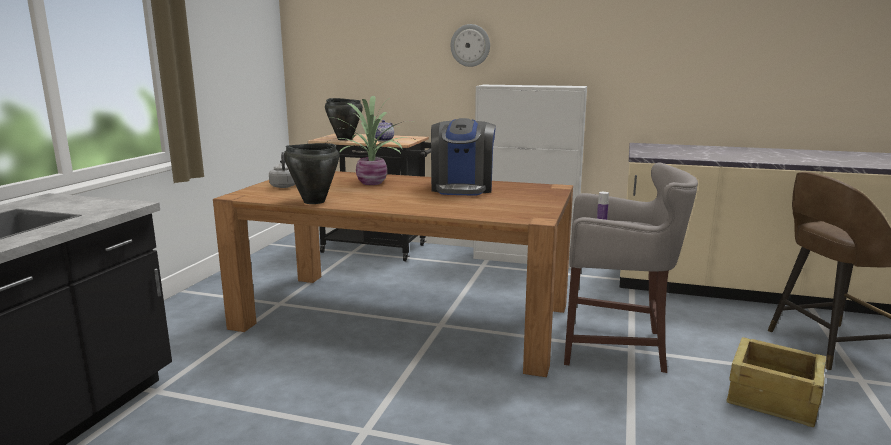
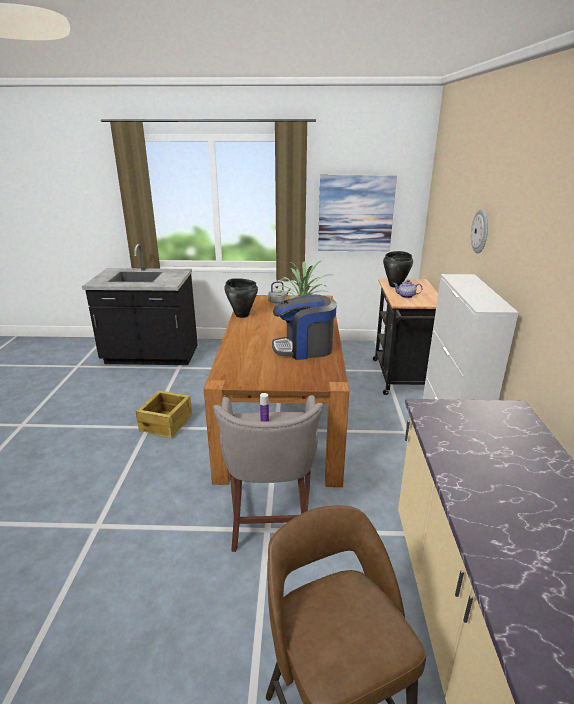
camera: 75 degrees right, 10 degrees up
(230, 65) = (355, 213): none -> picture
(772, 398) = (199, 624): crate -> crate (167, 423)

